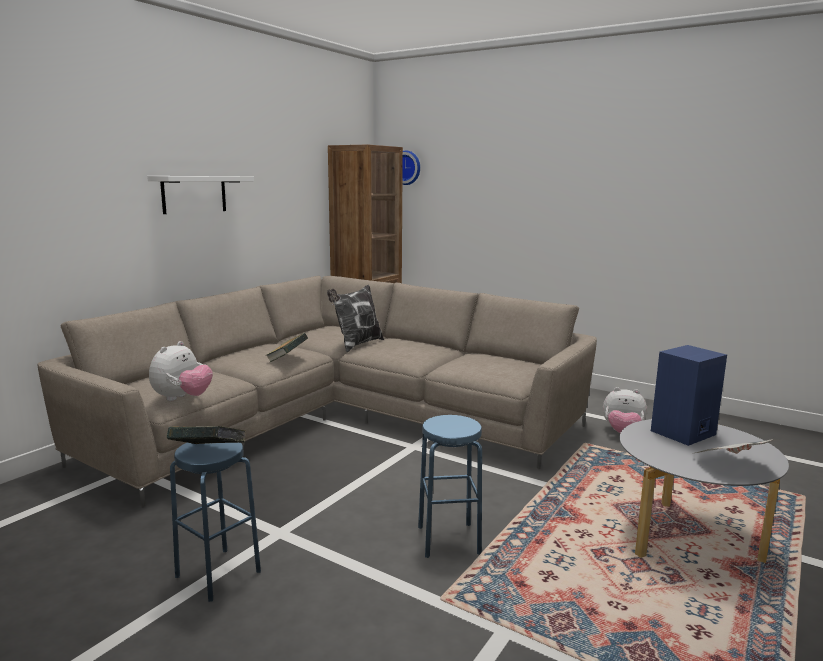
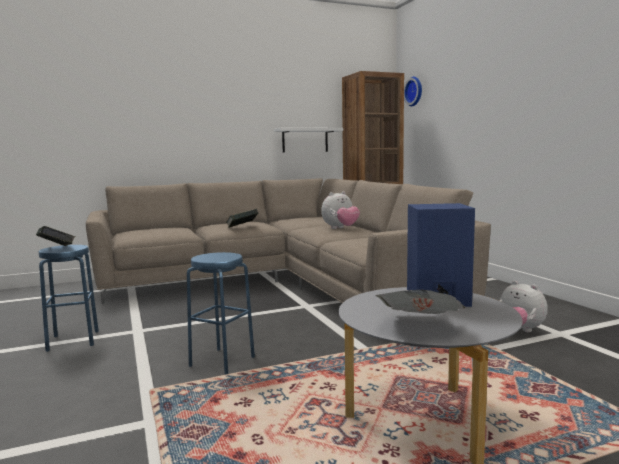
camera: 35 degrees right, 5 degrees down
(182, 398) = (139, 237): plush toy -> plush toy (340, 228)
(194, 194) = (215, 112): white shelf -> white shelf (305, 140)
(357, 344) = (311, 226): pillow -> none

